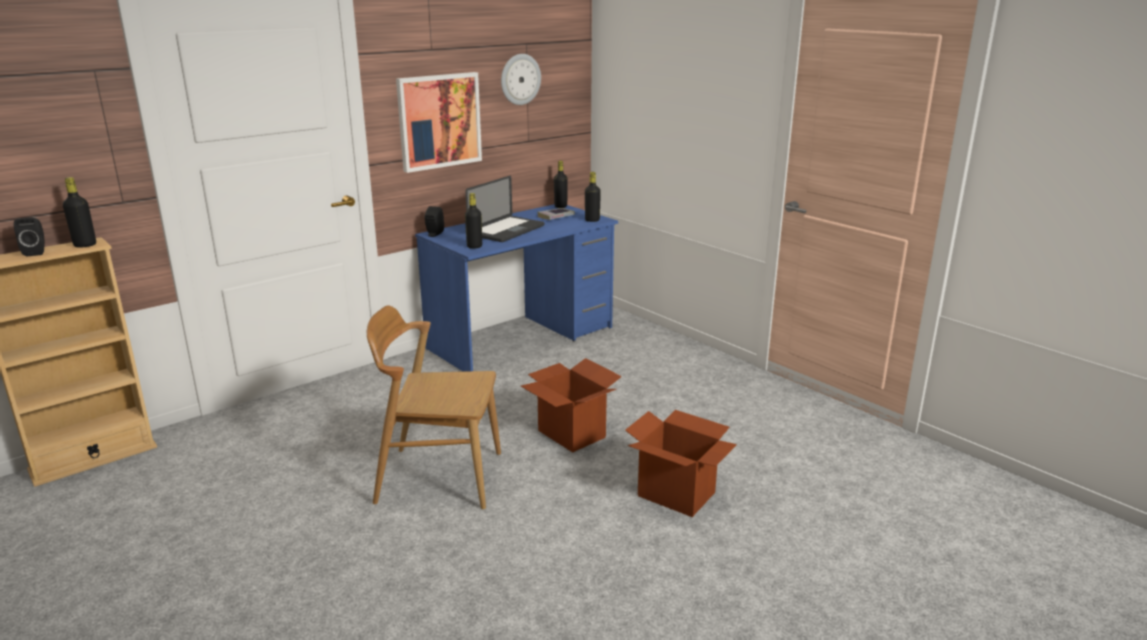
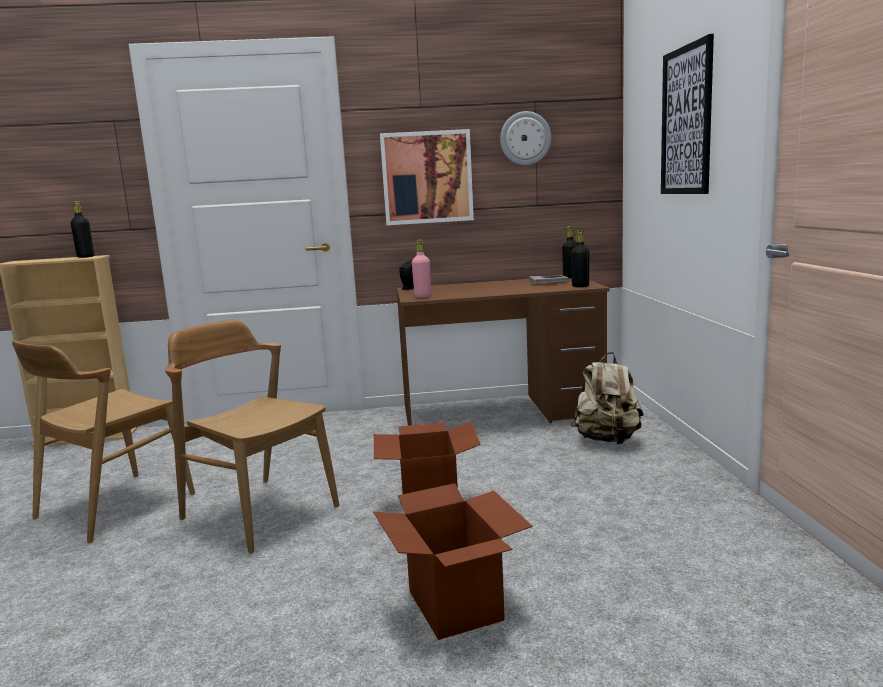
camera: 35 degrees right, 10 degrees down
(36, 252) = (52, 259): black speaker -> none
(281, 513) = (115, 506): none -> brown chair
(474, 246) = (422, 296): black bottle -> pink bottle
(506, 230) = (478, 289): laptop -> none
(521, 338) = (501, 412): blue desk -> brown desk
(633, 348) = (607, 440): none -> beige backpack
(687, 87) = (686, 121): none -> picture

